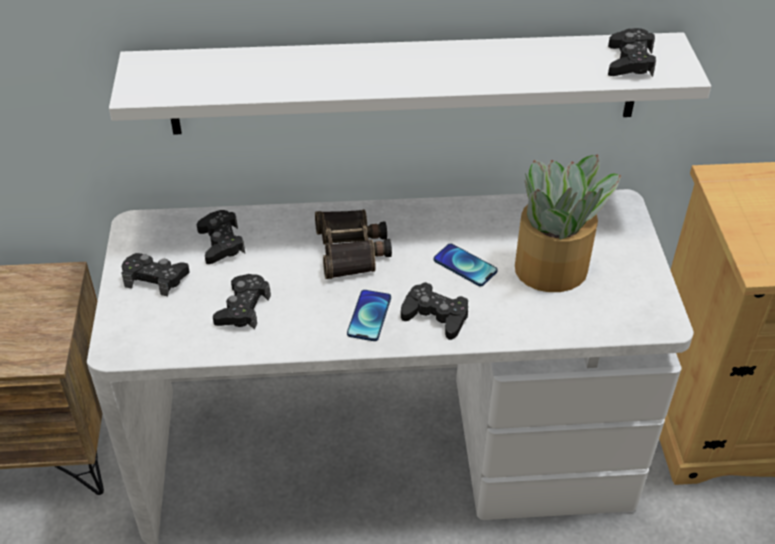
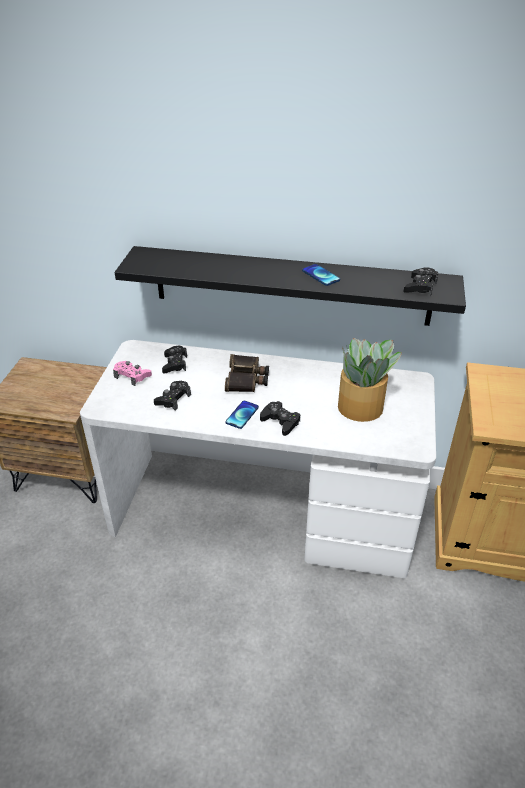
camera: 15 degrees right, 5 degrees down
(155, 278) = (132, 376): black game controller -> pink game controller
(405, 83) = (291, 286): white shelf -> black shelf
(465, 266) = (309, 398): phone -> phone (320, 275)

